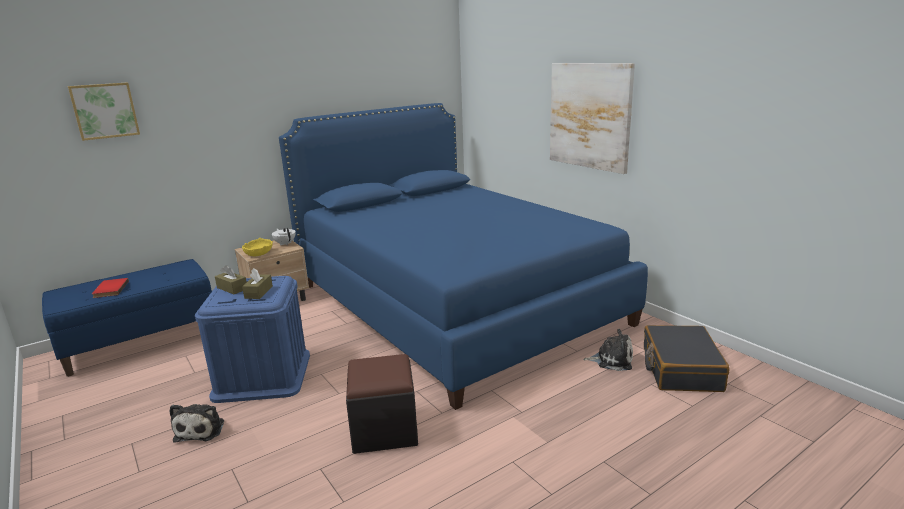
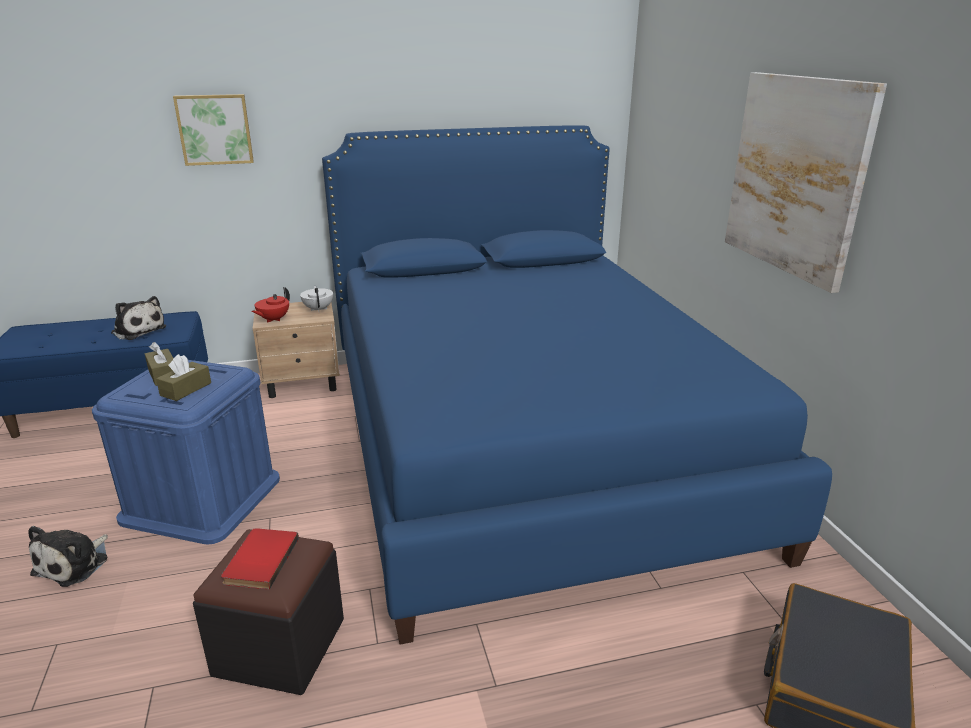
camera: 20 degrees right, 5 degrees up
(104, 111) = (87, 102): picture -> picture (215, 129)
(109, 289) = (72, 338): red book -> red book (259, 560)
(258, 254) = (273, 319): yellow bowl -> red teapot
(612, 360) = (711, 626): plush toy -> plush toy (138, 330)

